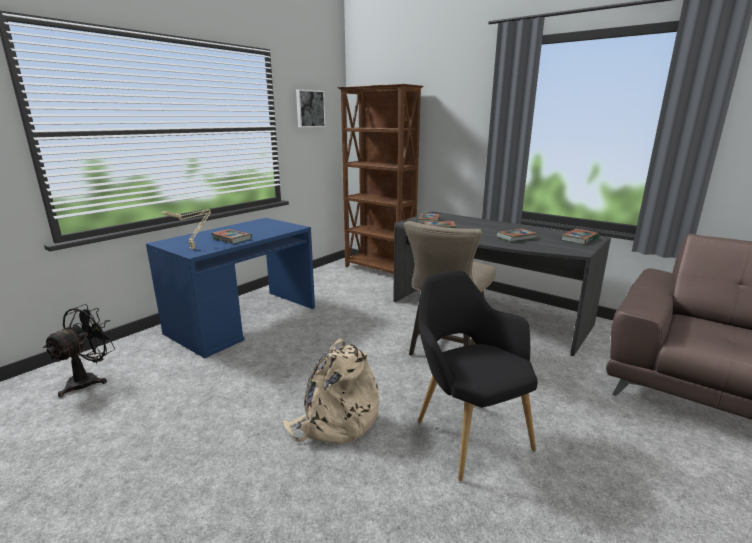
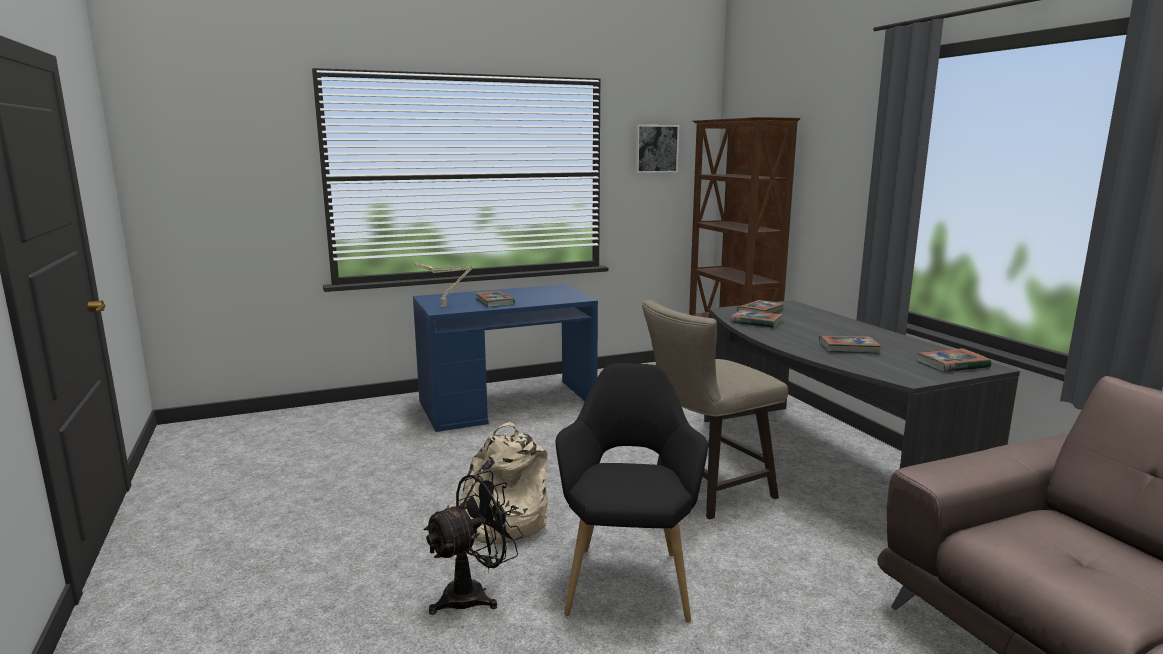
camera: 30 degrees right, 5 degrees down
(89, 380) = (328, 426): black fan -> black fan (474, 594)

